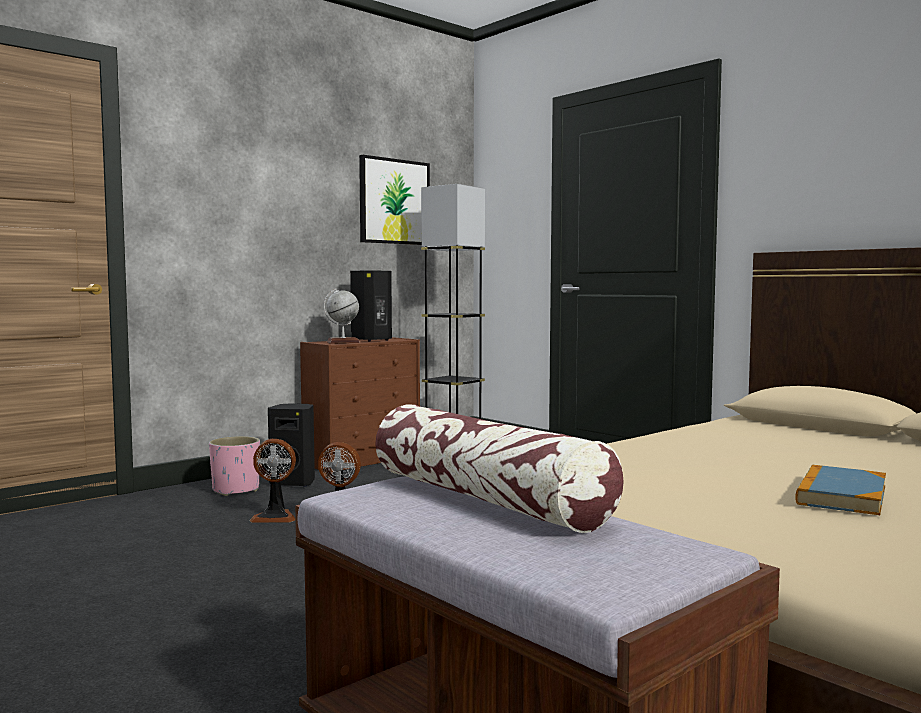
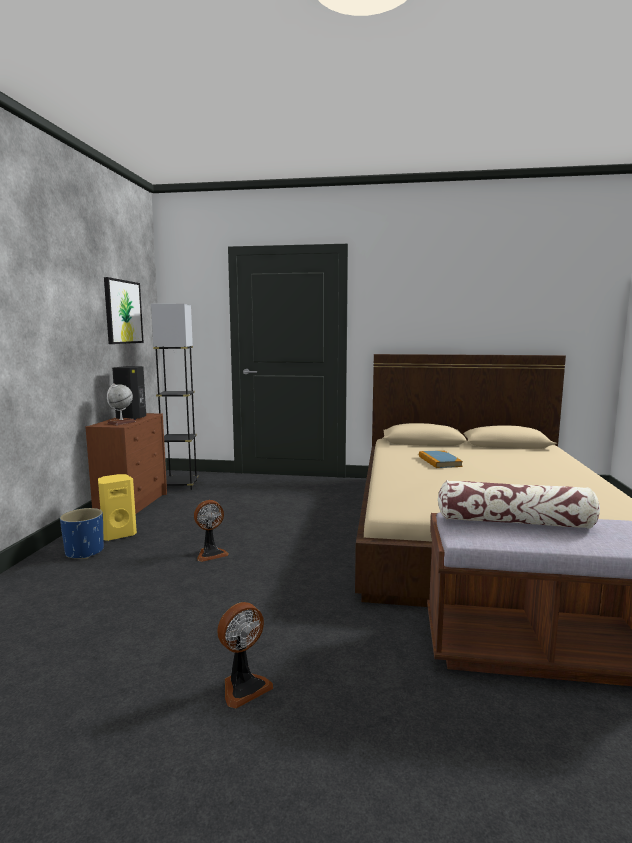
camera: 40 degrees left, 5 degrees up
(235, 490) = (84, 552): pink planter -> blue planter
(275, 517) = (160, 563): fan -> fan (244, 687)
(294, 483) = (118, 534): black speaker -> yellow speaker
(841, 495) = (521, 481): book -> book (439, 461)

